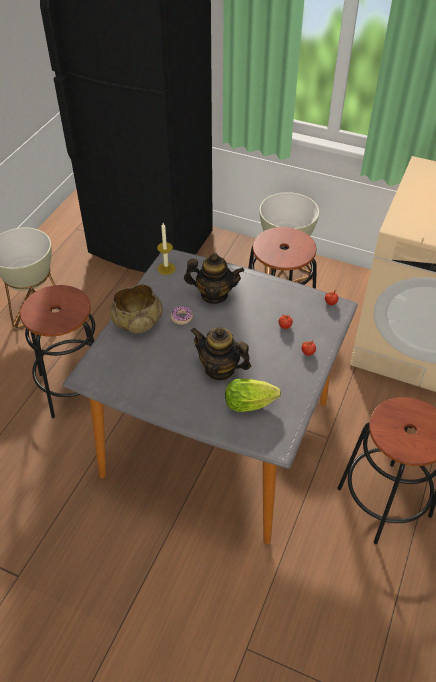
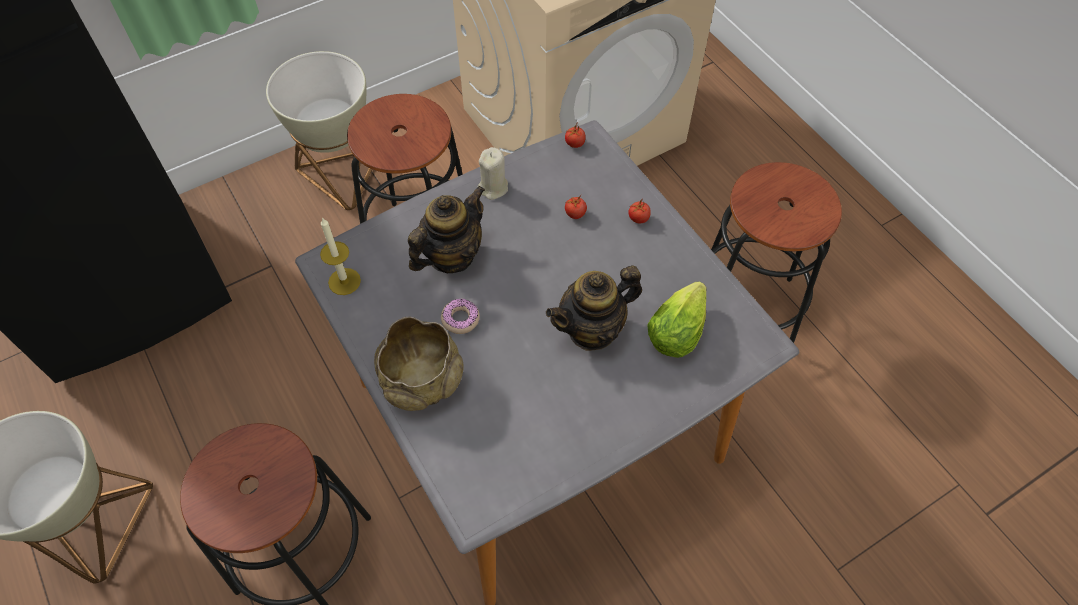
camera: 55 degrees left, 10 degrees up
(269, 288) = (493, 187): none -> beige candle

